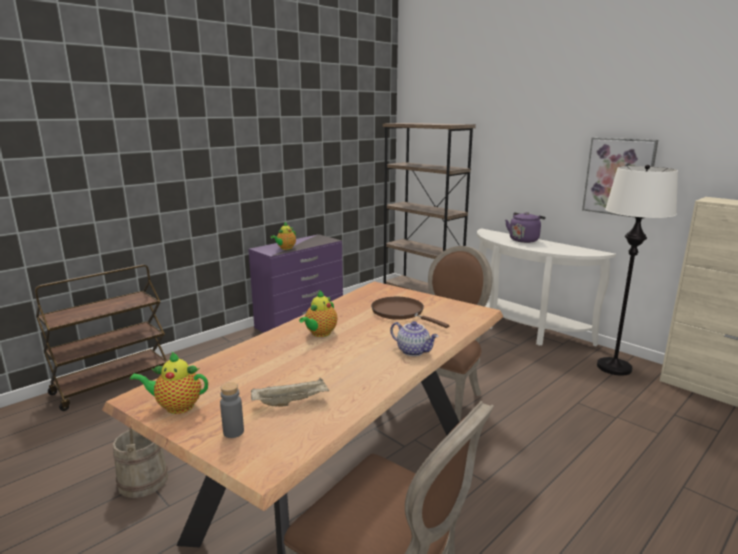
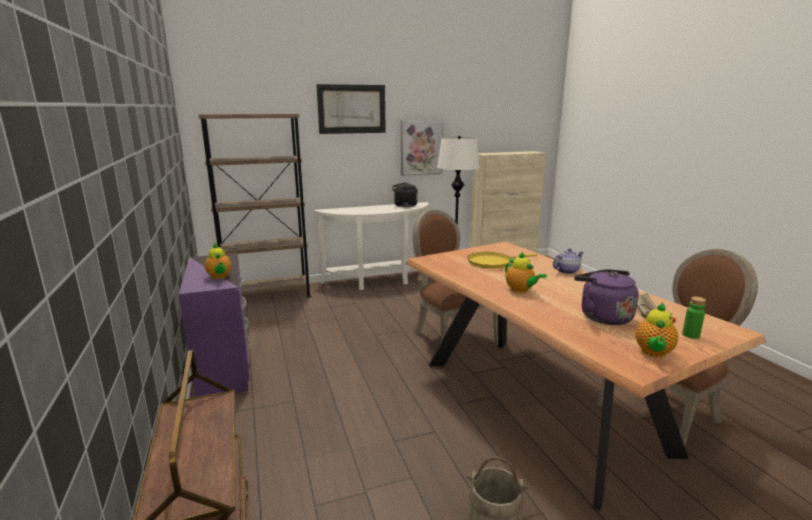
camera: 65 degrees left, 0 degrees up
(233, 432) = (690, 335): grey bottle -> green bottle
(400, 313) = (492, 262): brown frying pan -> yellow frying pan
(524, 240) = (366, 208): purple kettle -> purple kettle (602, 316)
(534, 121) = (352, 109): none -> picture
(569, 248) = (403, 205): none -> black kettle

